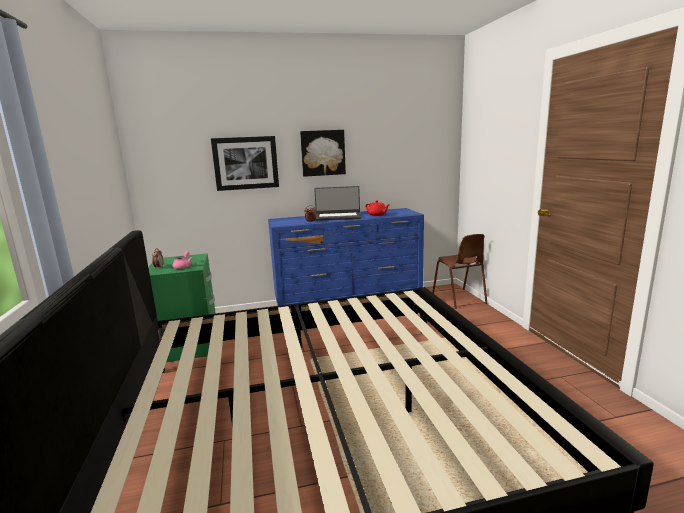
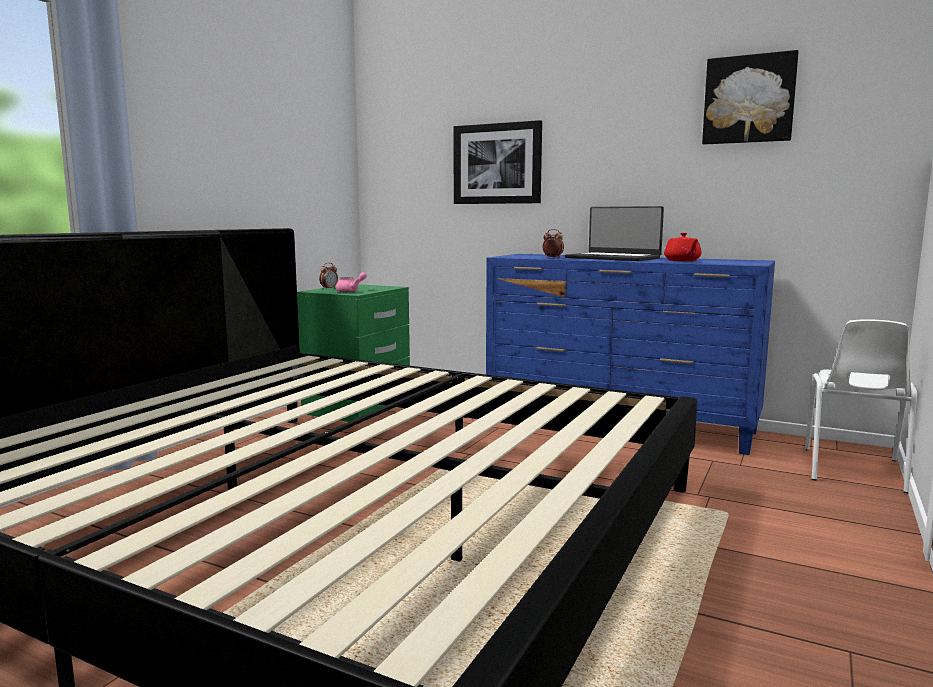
camera: 40 degrees right, 5 degrees down
(322, 153) = (617, 148): picture -> picture (749, 99)
(459, 299) = (852, 470): brown chair -> white chair

